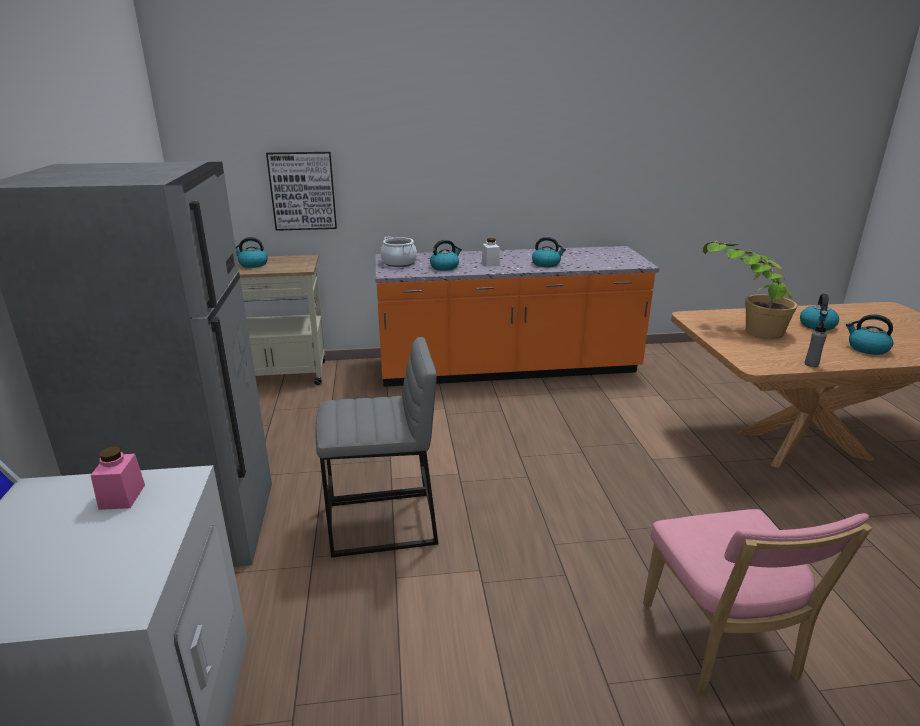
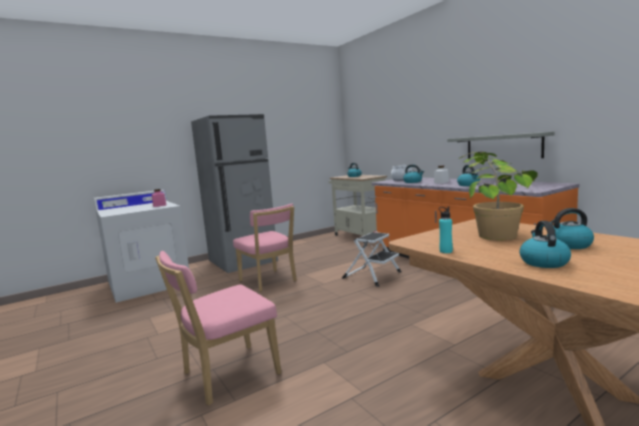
camera: 65 degrees right, 15 degrees down
(302, 191) = (382, 141): picture -> none
(382, 523) = (269, 282): grey stool -> pink chair
(474, 428) = (372, 275): none -> step ladder
(539, 204) = (503, 146): none -> grey shelf
(811, 364) = (446, 251): grey bottle -> turquoise bottle

